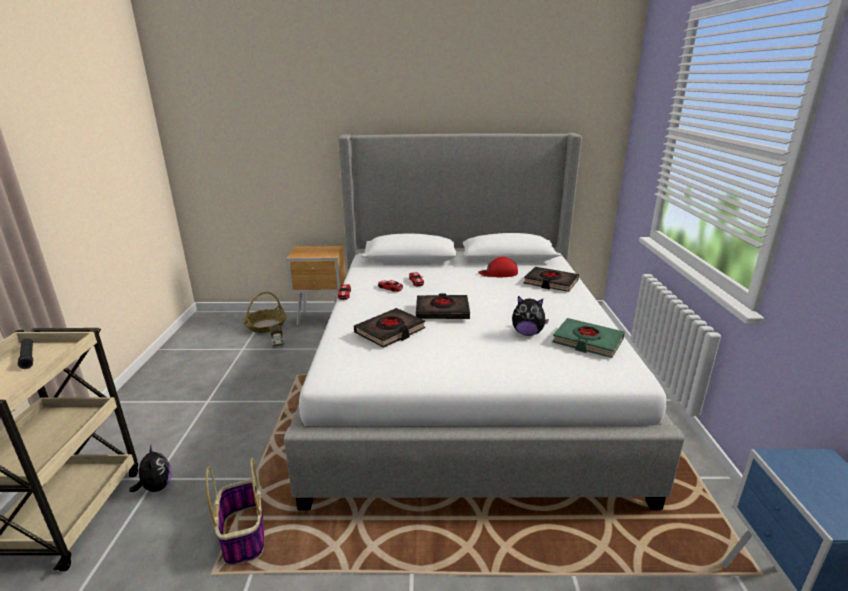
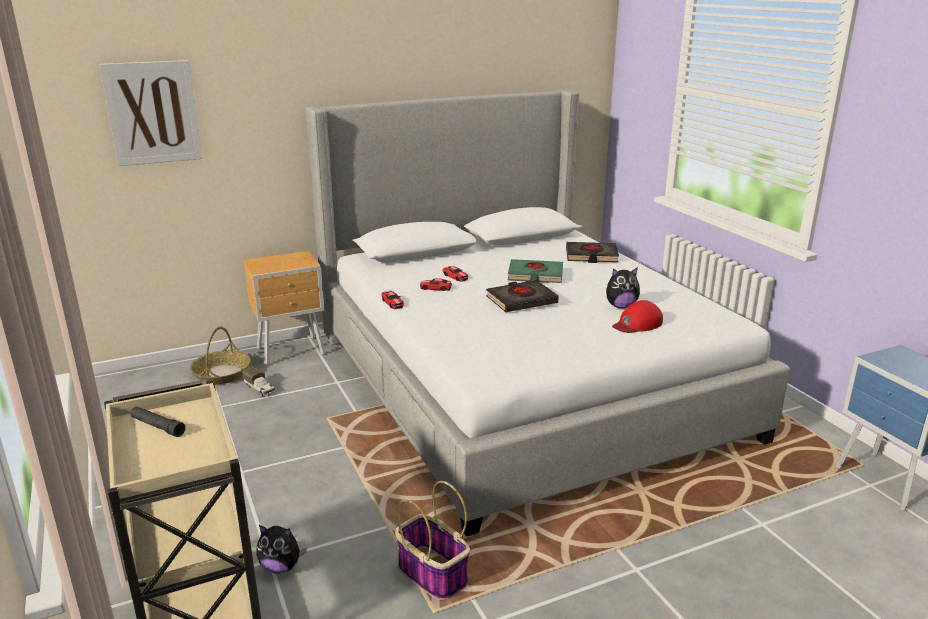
camera: 25 degrees left, 0 degrees up
(156, 487) = (281, 567): plush toy -> plush toy turned 150 degrees clockwise
(234, 133) = (153, 113): none -> picture
(390, 331) = (495, 328): black book -> none
(498, 273) = (530, 254): red cap -> red cap (637, 324)
(587, 342) = (678, 303): green book -> green book (535, 275)

